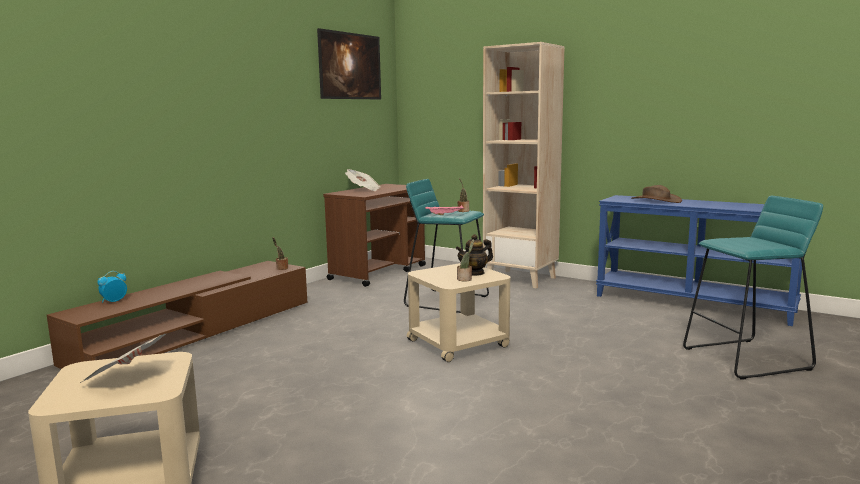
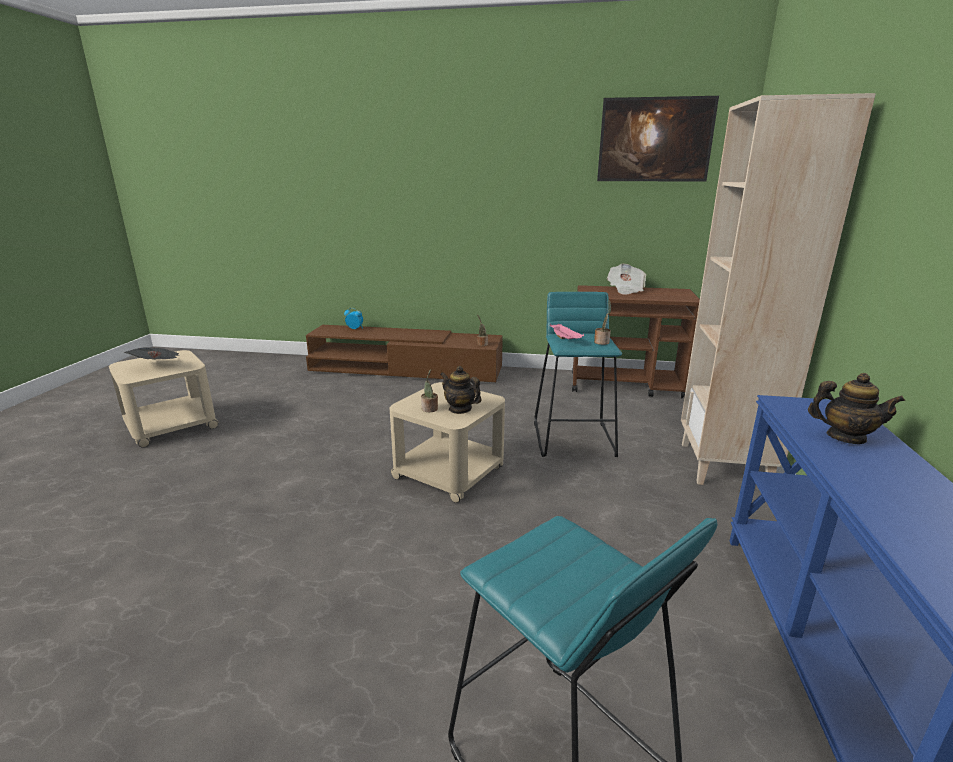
camera: 65 degrees right, 10 degrees up
(655, 200) = (845, 437): brown hat -> teapot

